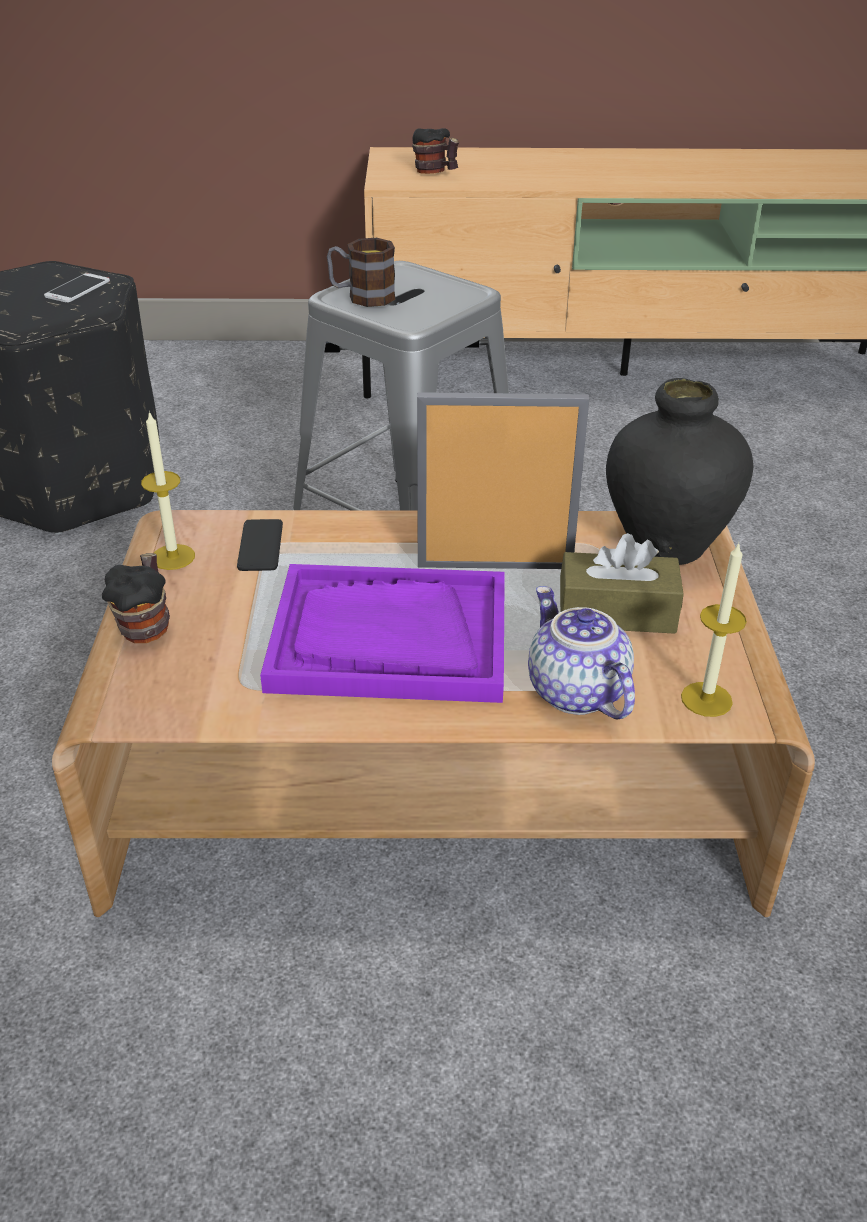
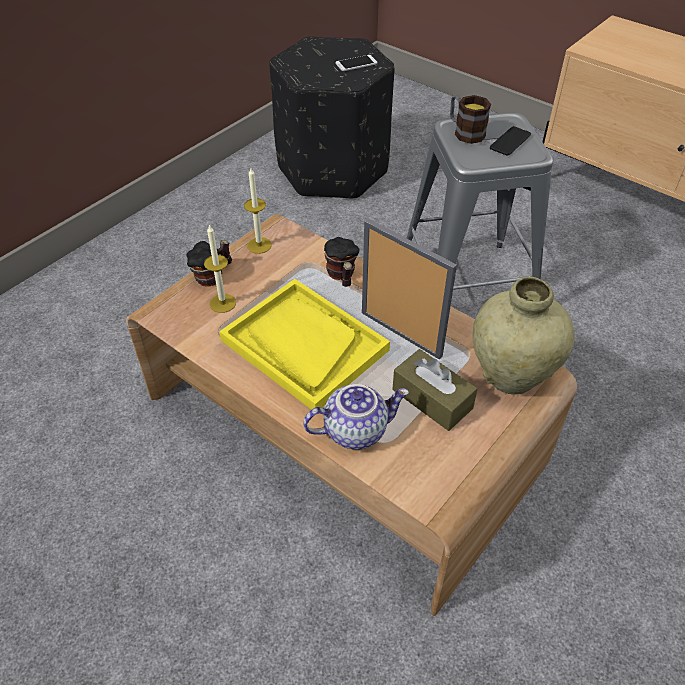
camera: 40 degrees right, 10 degrees up
(260, 546) = (302, 260): phone -> phone (510, 141)
(389, 638) = (304, 345): purple tray -> yellow tray
(434, 173) = (629, 50): mug -> mug (341, 276)
(574, 692) = (355, 429): teapot -> teapot turned 60 degrees clockwise
(666, 545) = (511, 375): black vase -> beige vase
(706, 699) = (417, 478): candle -> candle (222, 303)

